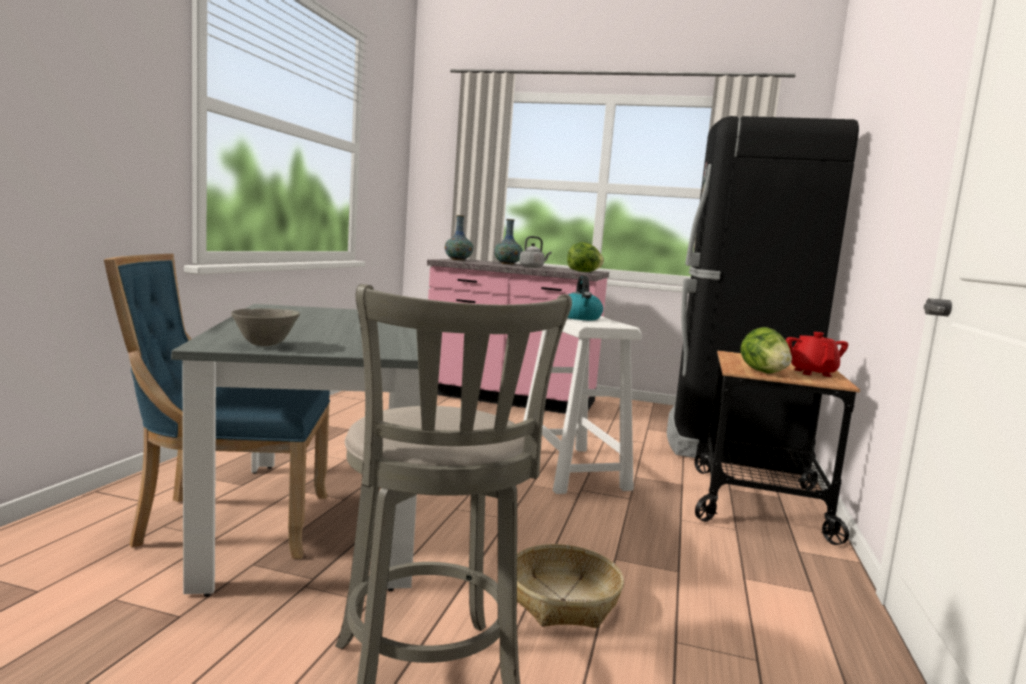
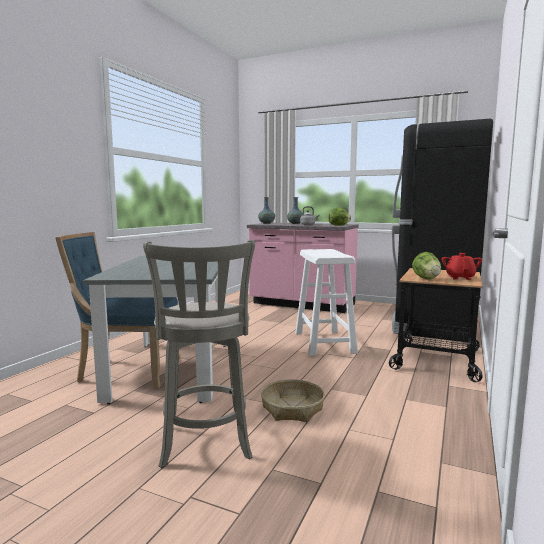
camera: 10 degrees right, 0 degrees up
(264, 345) = (130, 275): grey bowl -> none
(580, 318) = (322, 253): kettle -> none

